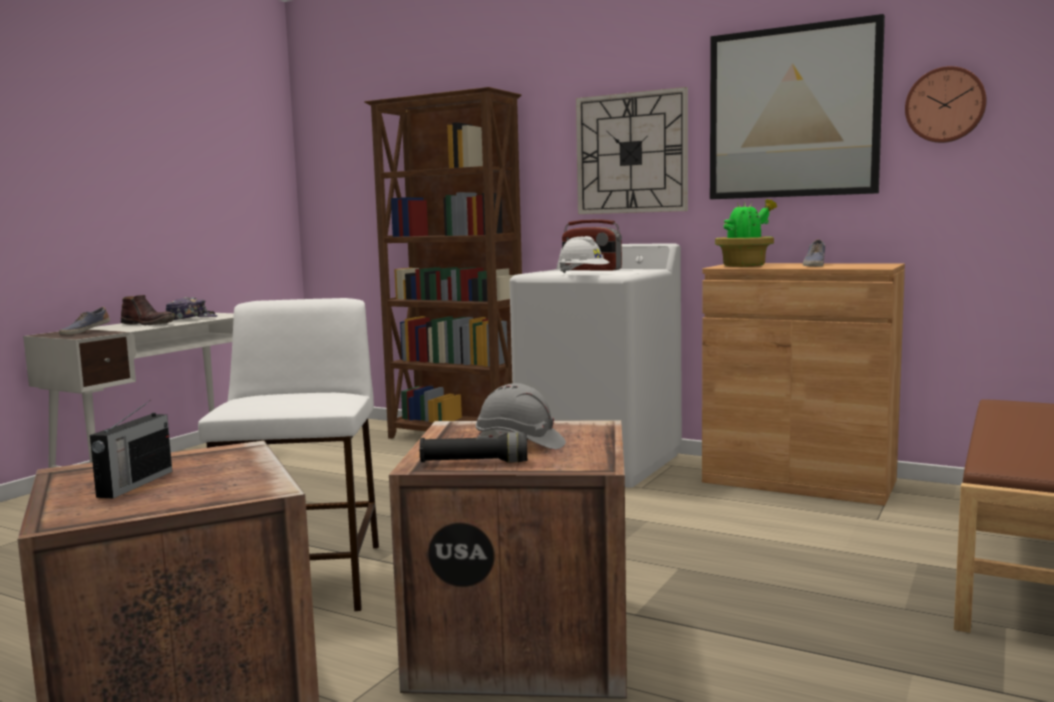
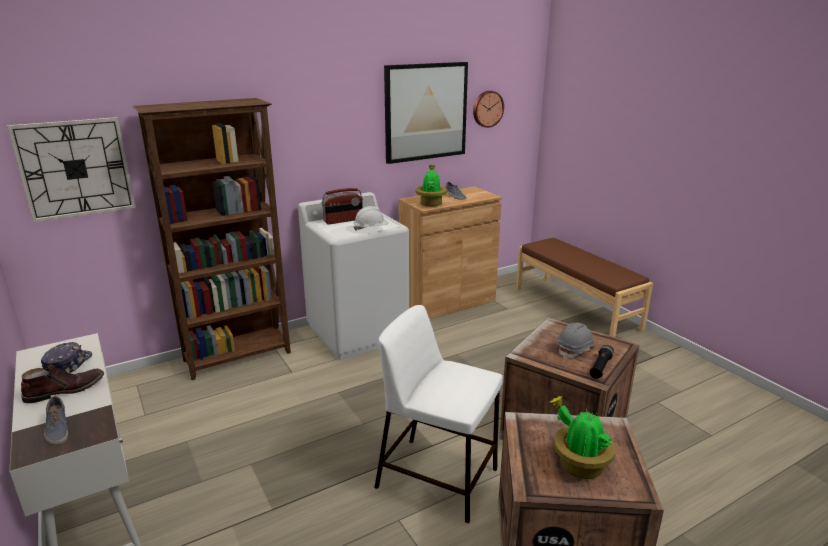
camera: 60 degrees left, 15 degrees up
(134, 484) = (579, 465): radio -> potted plant
(631, 153) = (337, 138): wall clock -> wall clock (75, 169)

